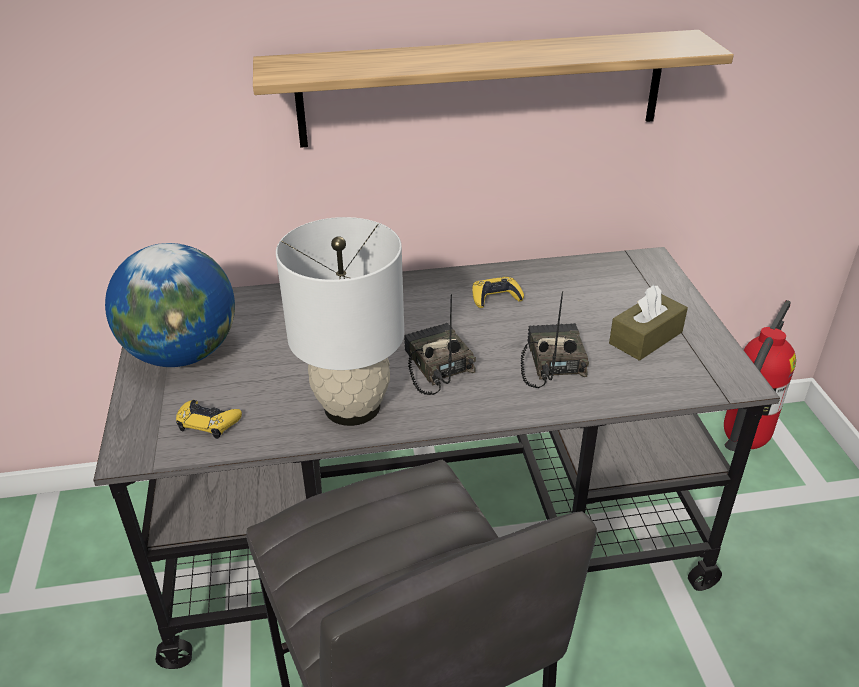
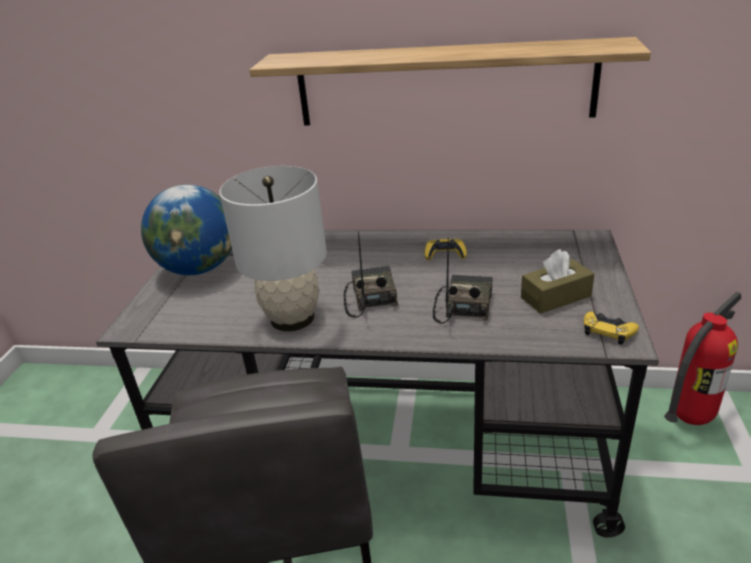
camera: 20 degrees right, 5 degrees down
(208, 422) = (188, 315): yellow game controller -> yellow game controller (608, 331)

